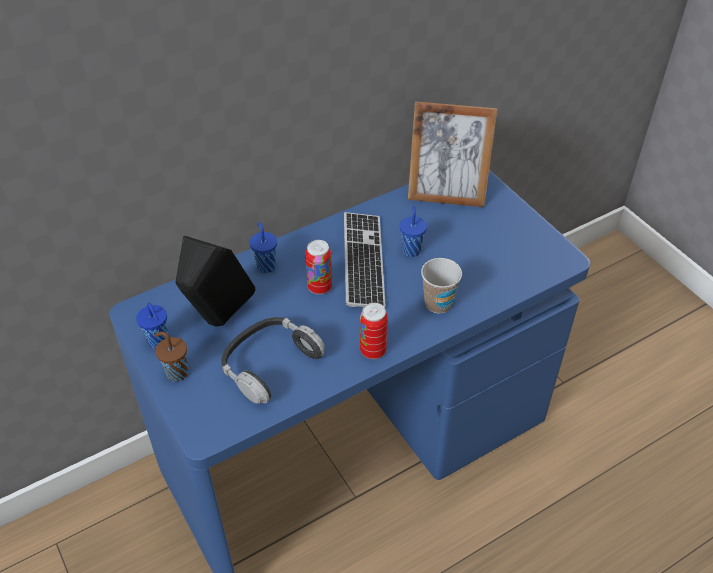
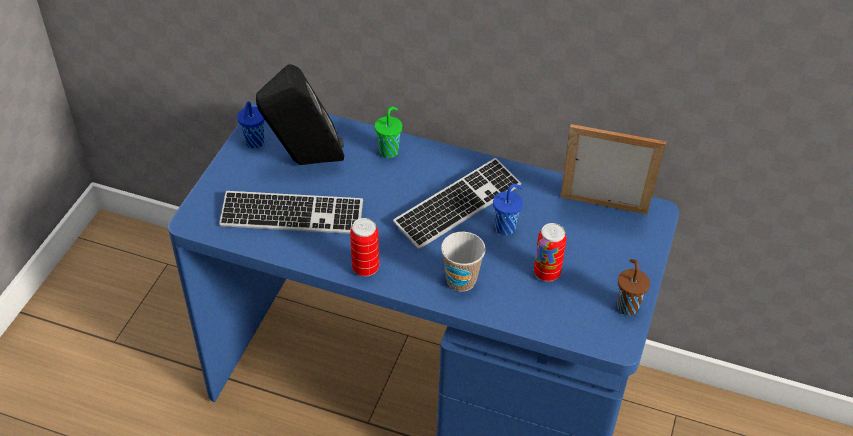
camera: 50 degrees right, 0 degrees up
(176, 373) = (234, 170): brown cup -> brown cup (627, 306)
(265, 265) = (389, 151): blue cup -> green cup
(269, 364) = (292, 215): headphones -> keyboard
(319, 287) = (400, 196): can -> can (546, 273)
(446, 196) = (602, 213): picture frame -> picture frame turned 135 degrees clockwise

